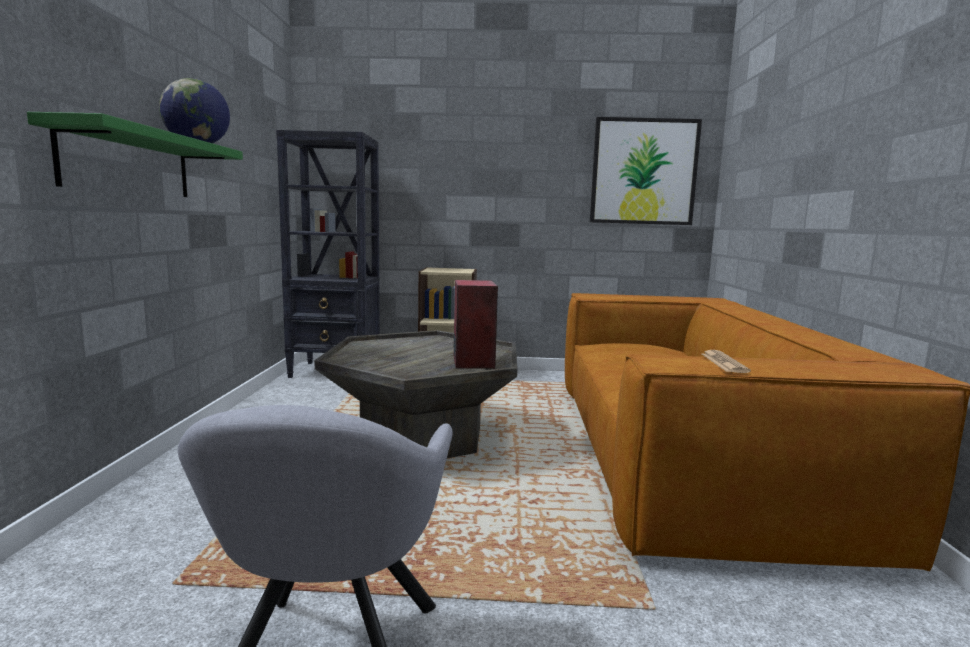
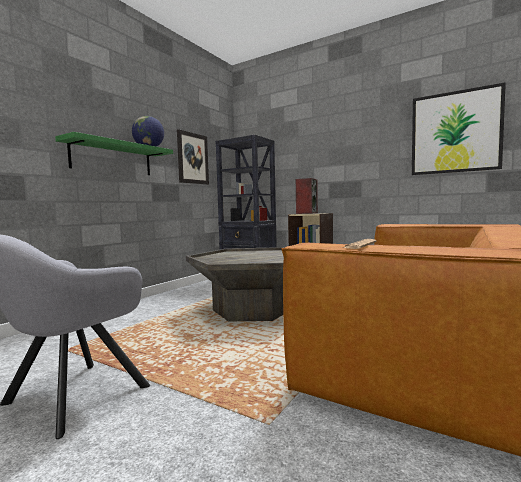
camera: 30 degrees right, 5 degrees down
(244, 162) = (192, 158): none -> picture
(472, 361) = (272, 260): speaker -> speaker (306, 213)

